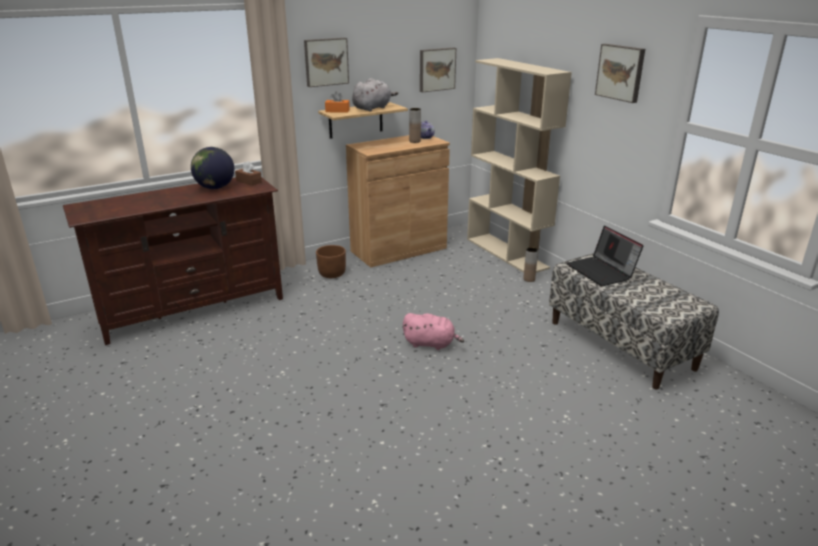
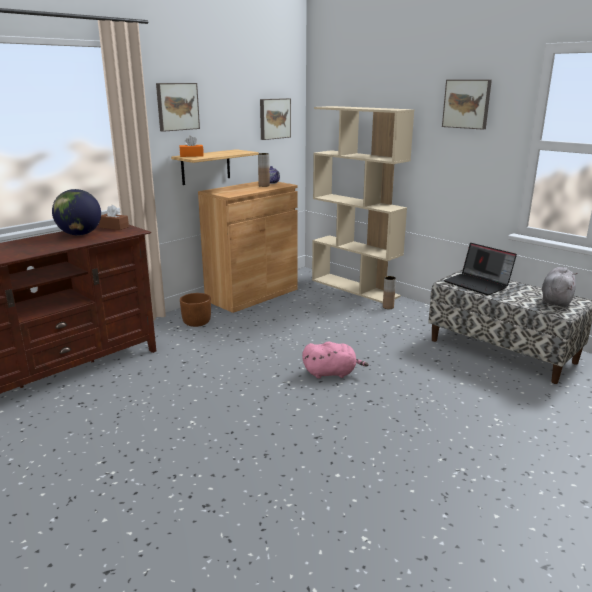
camera: 15 degrees left, 5 degrees down
(373, 108) = (225, 153): grey plush toy -> grey plush toy (556, 300)

